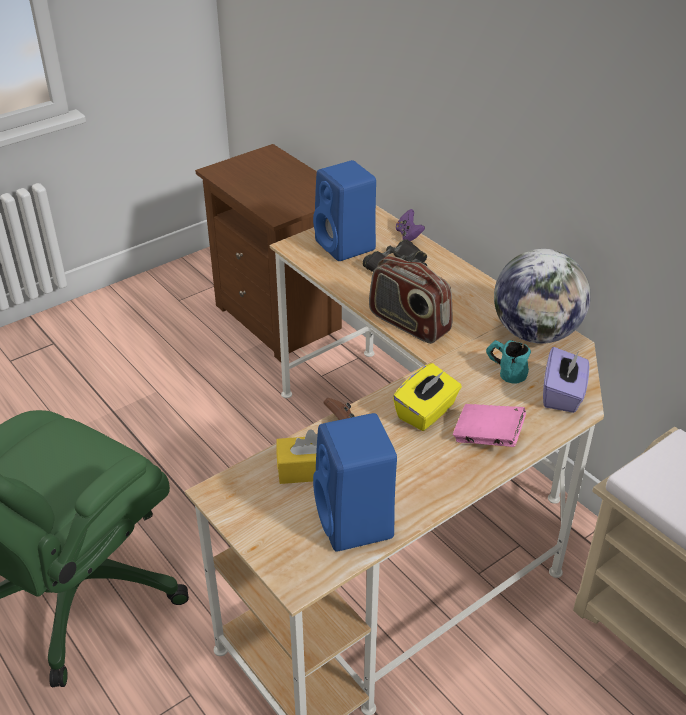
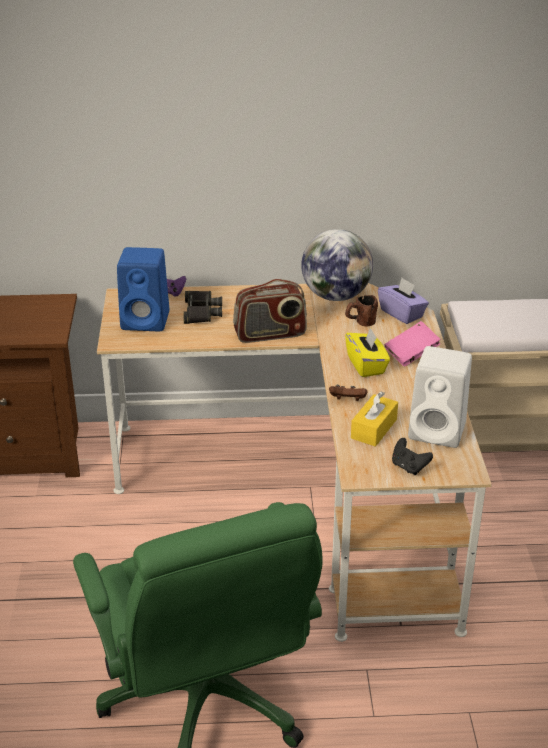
camera: 55 degrees left, 5 degrees down
(264, 526) = (409, 467): none -> black game controller
(356, 523) = (439, 431): blue speaker -> white speaker
(505, 372) = (360, 322): turquoise mug -> brown mug

